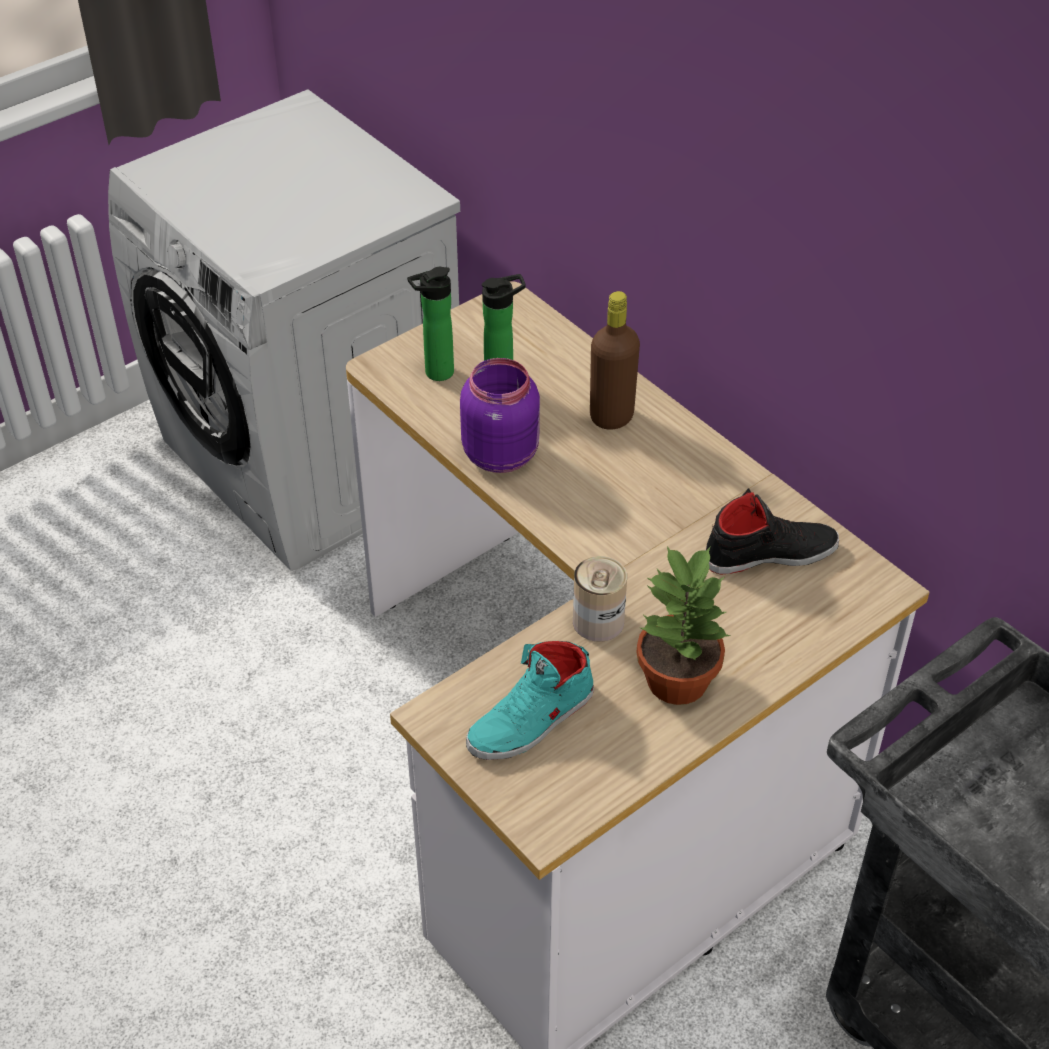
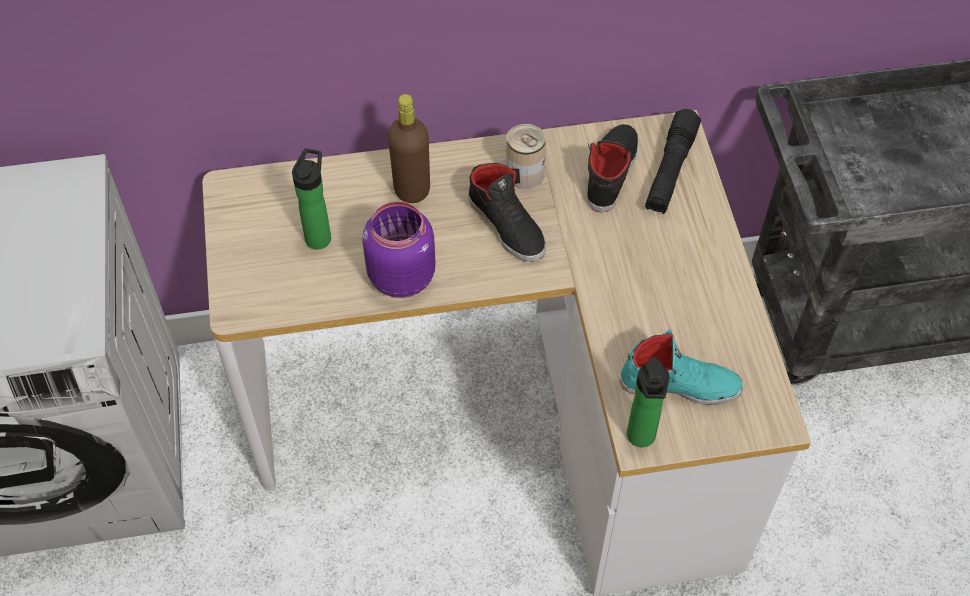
camera: 60 degrees left, 10 degrees up
(435, 373) = (275, 276): bottle -> bottle (641, 439)
(532, 721) = (680, 384): turquoise shoe -> turquoise shoe turned 75 degrees counterclockwise
(598, 621) = (611, 300): can -> can (524, 173)
(627, 502) = (507, 224): none -> black shoe
(677, 679) = (691, 281): potted plant -> none
(817, 602) = (670, 170): none -> black flashlight

